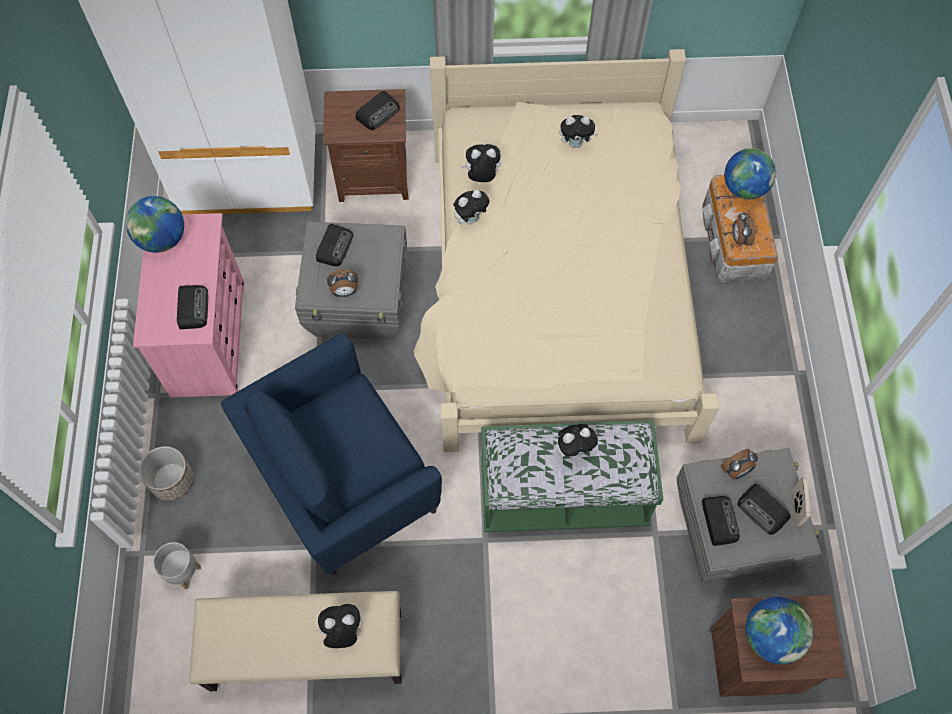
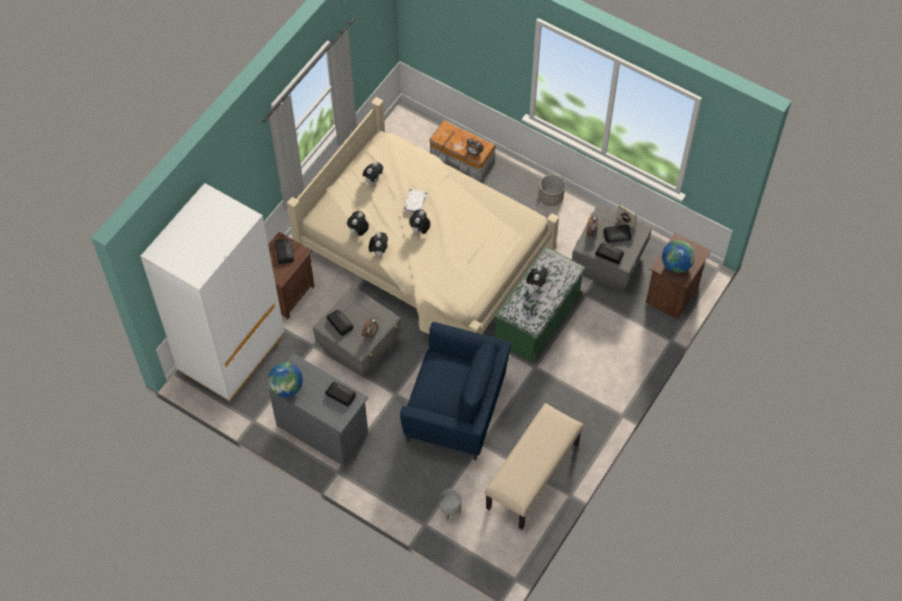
camera: 55 degrees left, 5 degrees down
(172, 480) = (394, 490): planter -> planter (550, 197)
(208, 337) = (322, 429): pink dresser -> grey dresser
(342, 482) = (456, 411): blue armchair -> blue armchair turned 75 degrees counterclockwise
(342, 632) = (549, 434): plush toy -> plush toy (420, 230)
(581, 211) = (415, 202): none -> white book
(744, 188) = (448, 131): globe -> none

